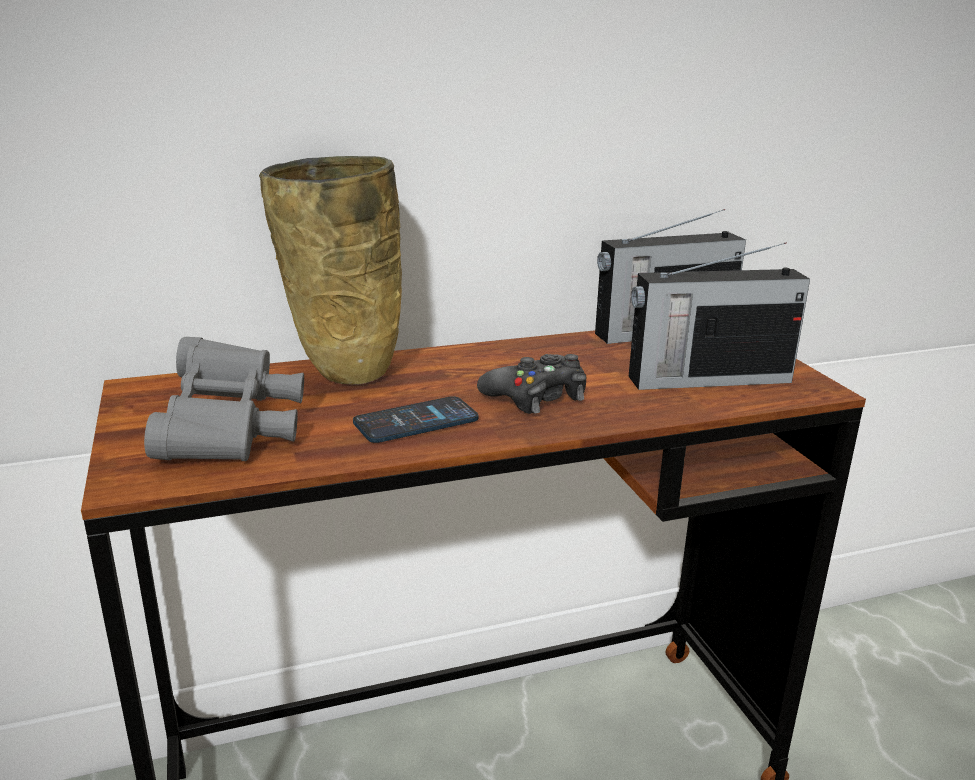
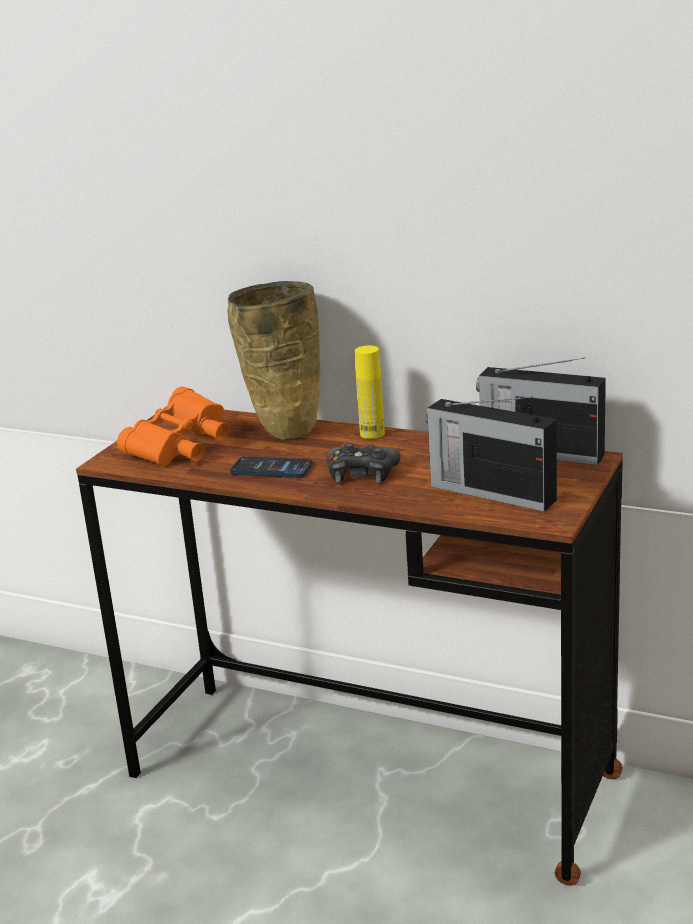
camera: 45 degrees right, 0 degrees up
(232, 432) = (181, 449): grey binoculars -> orange binoculars
(459, 354) = (372, 434): none -> yellow bottle

